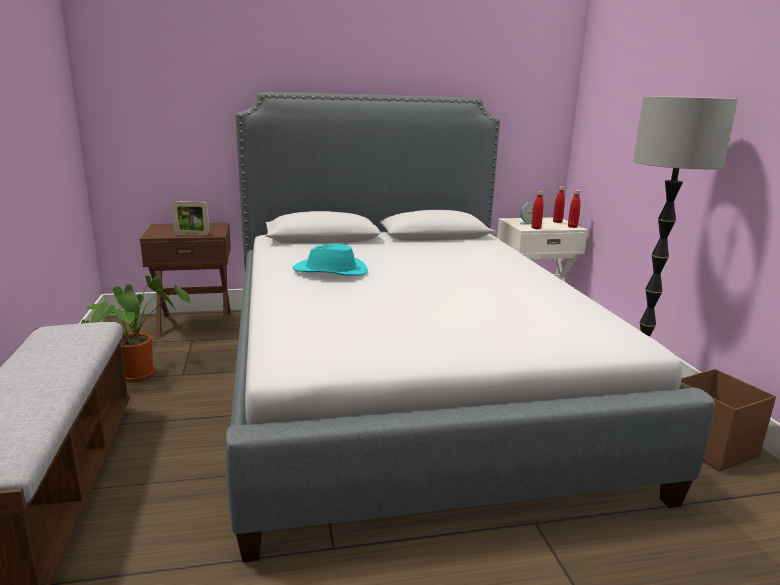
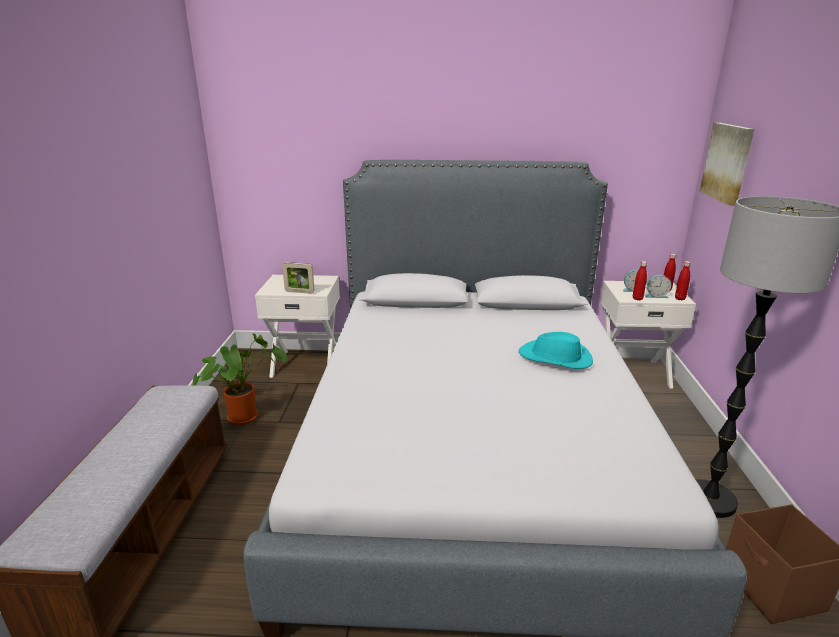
camera: 15 degrees right, 5 degrees up
(195, 323) = (306, 364): brown nightstand -> white nightstand
(330, 271) = (402, 350): turquoise hat -> turquoise hat (555, 358)
(550, 226) = (655, 296): none -> alarm clock
(606, 94) = (728, 162): none -> picture

